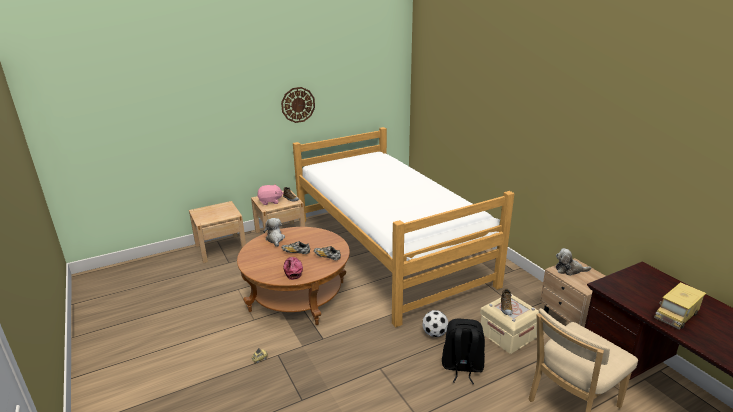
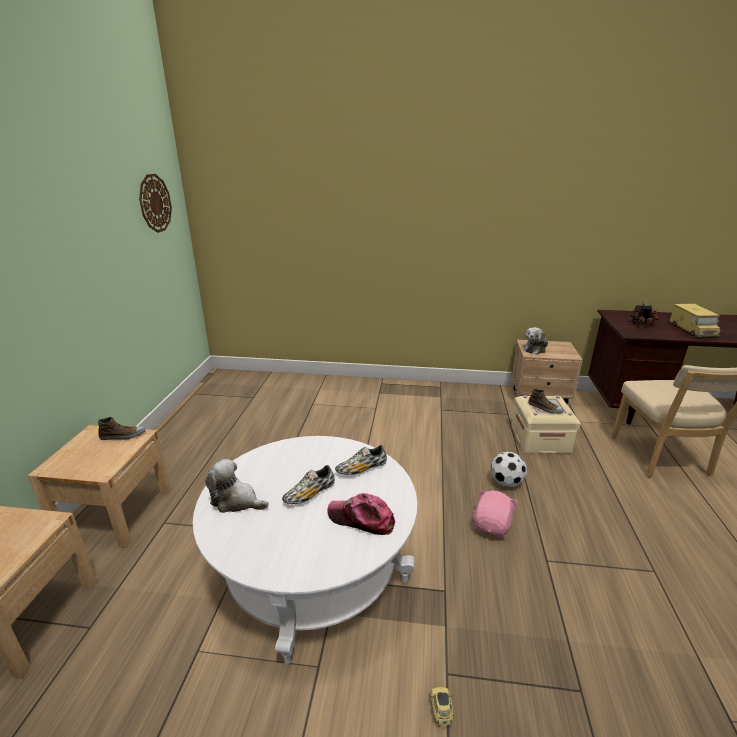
camera: 55 degrees left, 0 degrees up
(270, 201) = (89, 459): pink plush toy -> pink plush toy (492, 526)
(297, 296) = (313, 571): brown coffee table -> white coffee table
(298, 104) = (59, 252): wall clock -> wall clock (155, 203)
(388, 249) = (308, 435): bed -> none
(462, 367) = (578, 493): black backpack -> none
(649, 286) = (642, 321): none -> toy truck

